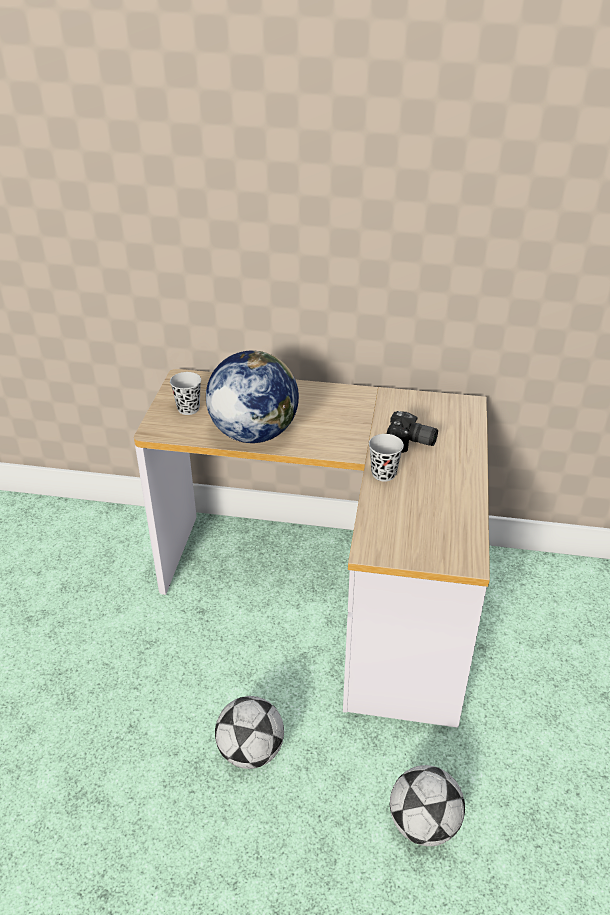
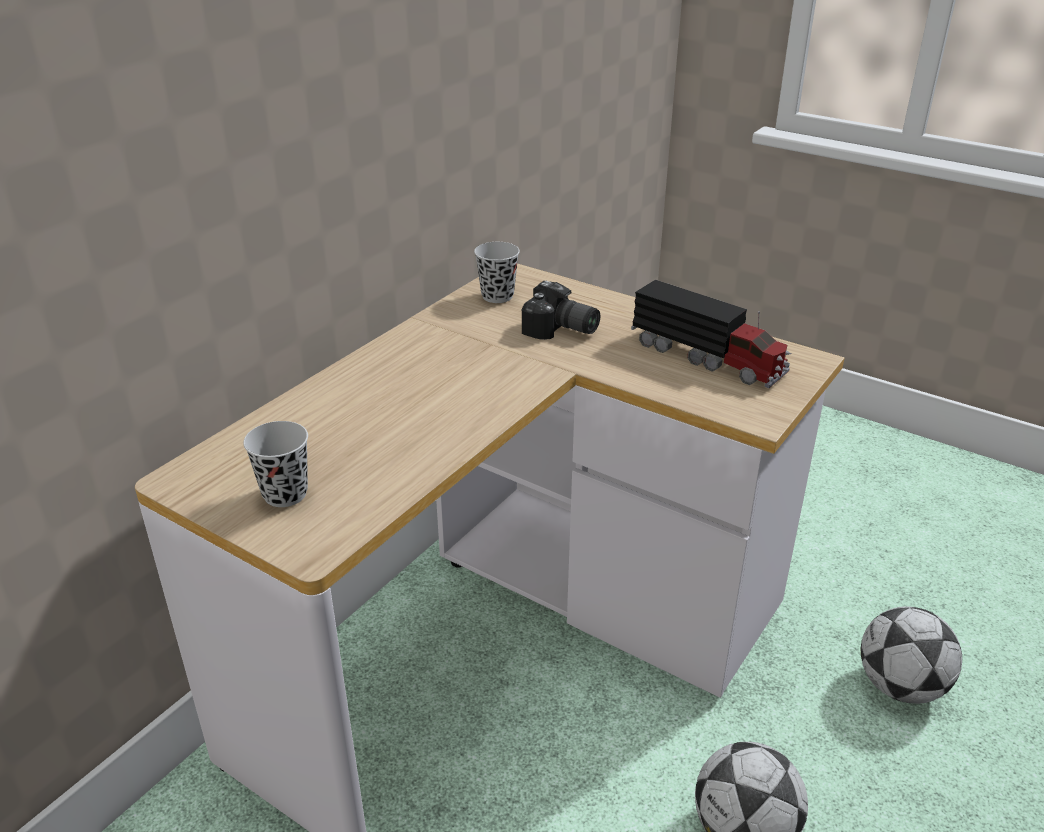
camera: 65 degrees left, 5 degrees down
(253, 433) = (423, 444): globe -> none
(383, 474) = (609, 366): black cup -> black cup (497, 296)
(410, 444) = (560, 331): camera -> camera turned 75 degrees clockwise
(430, 513) = (709, 358): none -> toy truck

